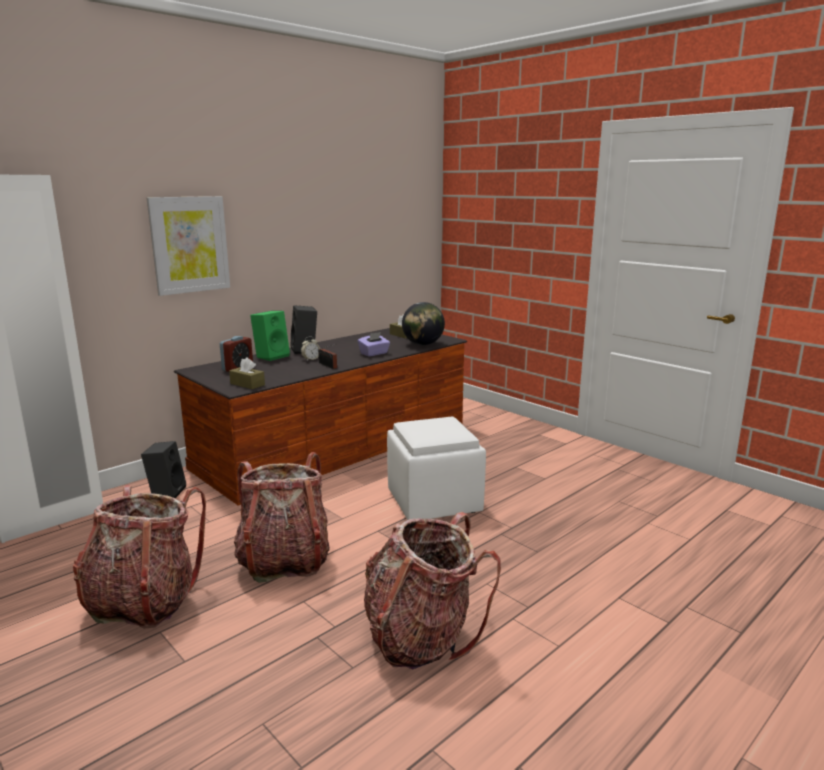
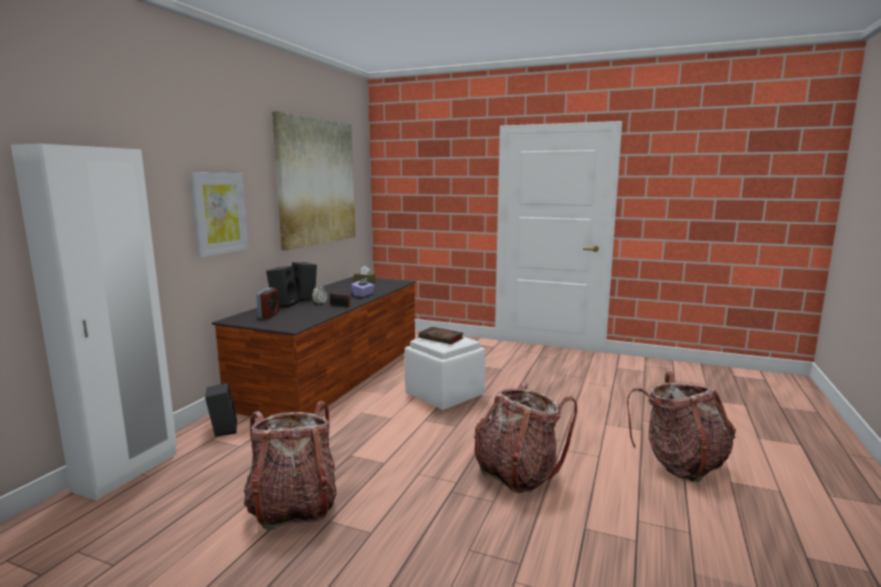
camera: 25 degrees left, 5 degrees down
(247, 384) = (296, 324): brown tissue box -> none
(272, 356) = (283, 304): green speaker -> black speaker
(284, 560) = (377, 453): backpack -> backpack (681, 463)
(344, 205) = (316, 182): none -> picture
(423, 344) = (389, 286): globe -> none
(431, 426) = (442, 338): none -> book

